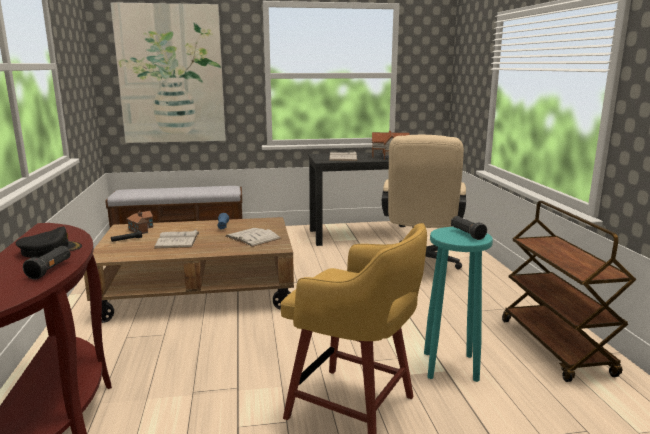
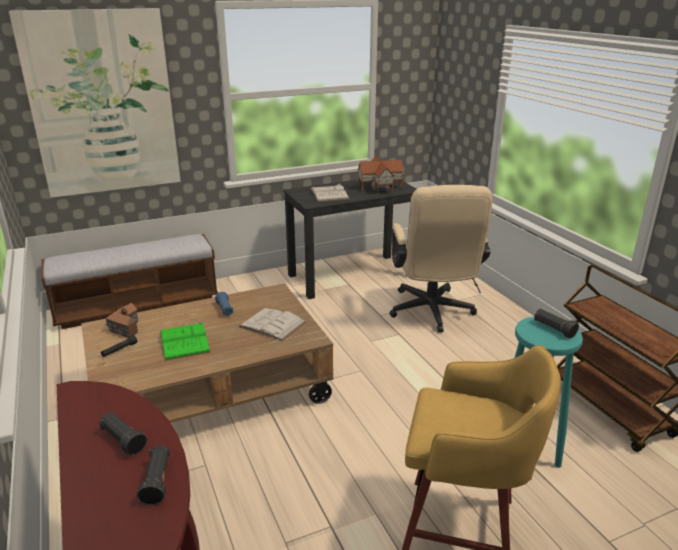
camera: 15 degrees left, 10 degrees up
(50, 250) = (123, 440): black cap -> black flashlight
(177, 240) = (184, 341): white book -> green book

